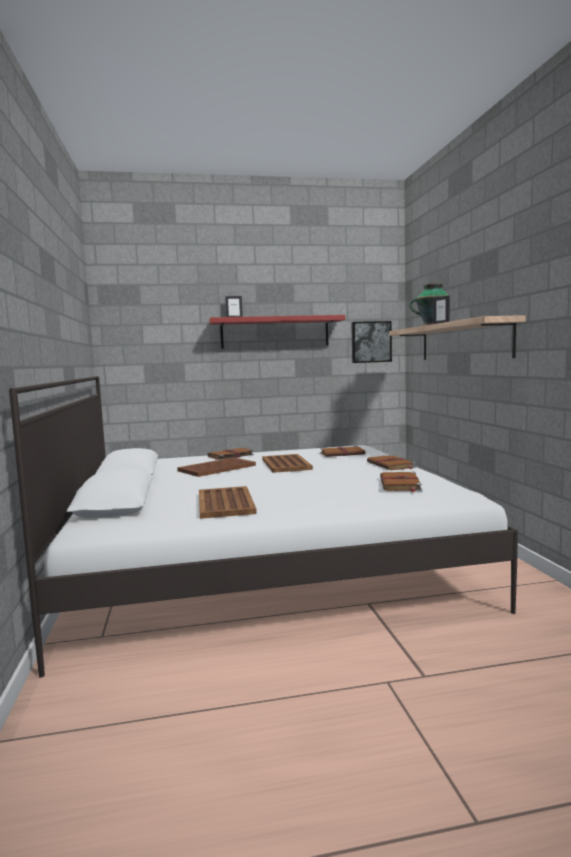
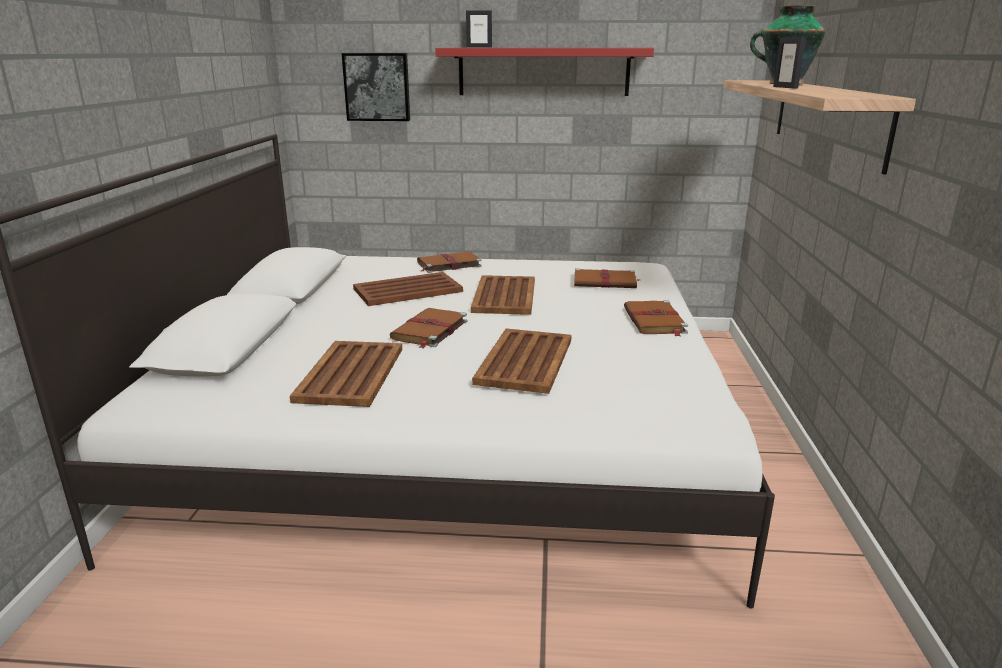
camera: 15 degrees right, 15 degrees up
(334, 485) = (526, 360): none -> brown tray
(370, 342) = (701, 92): picture -> picture (377, 87)
(400, 484) = (623, 375): brown book -> brown book (429, 330)

